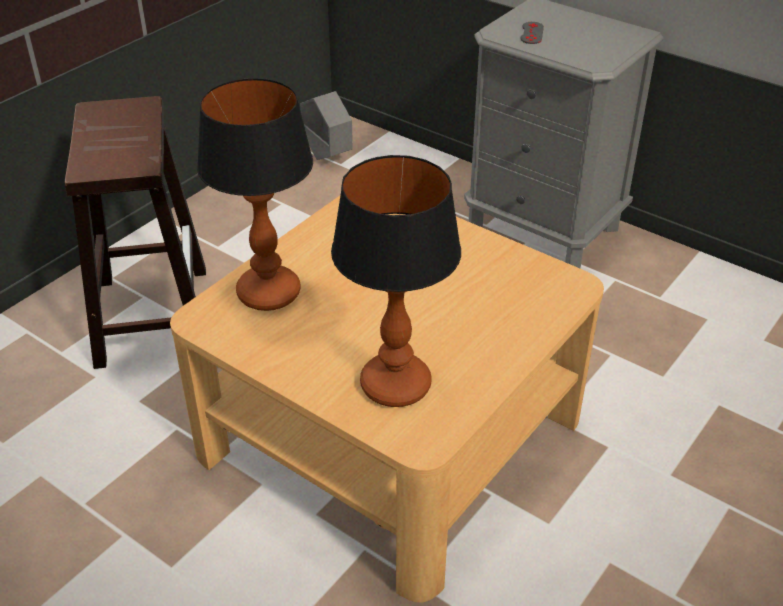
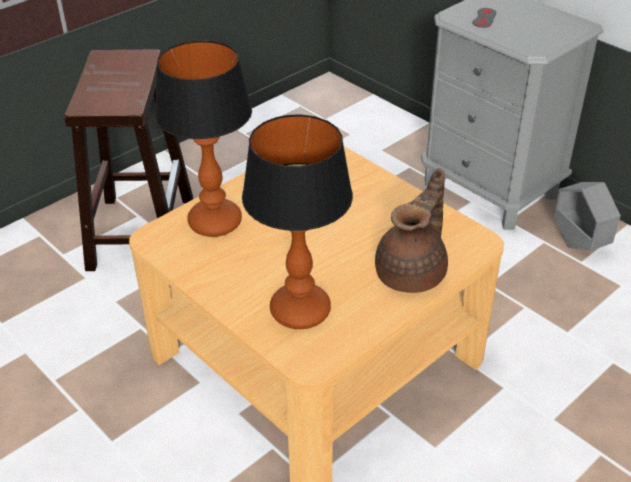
camera: 10 degrees right, 0 degrees up
(327, 156) = (315, 111): grey planter -> grey planter (579, 243)
(512, 327) = (413, 272): none -> brown teapot

